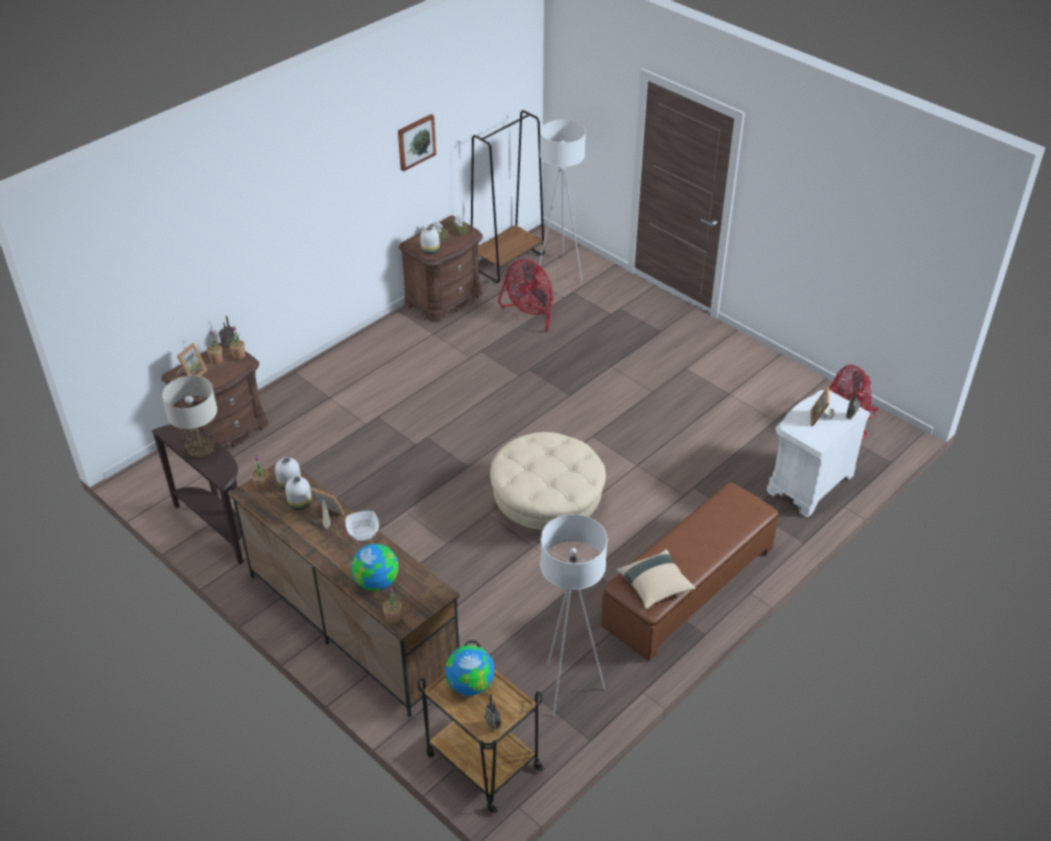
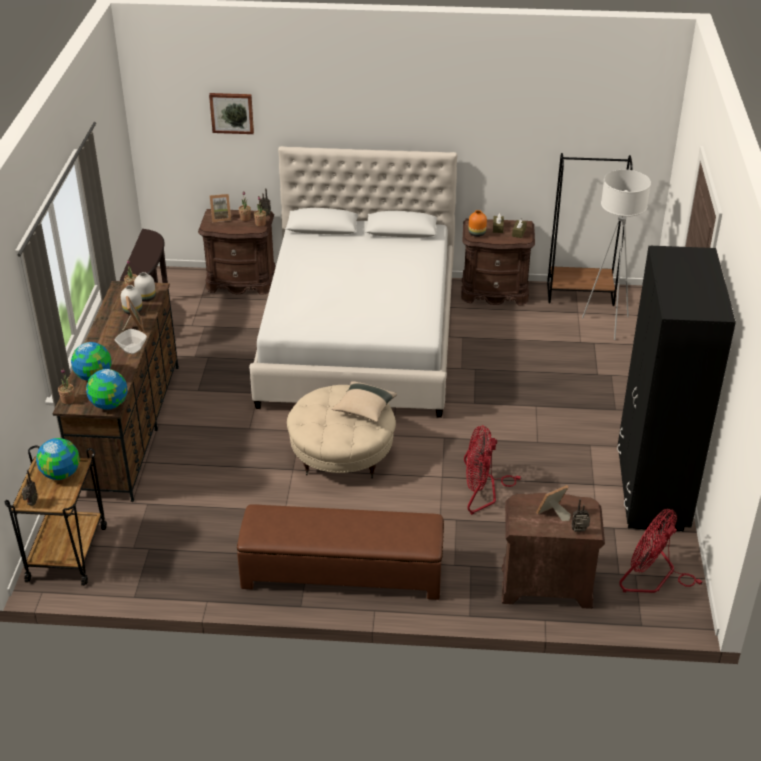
camera: 50 degrees right, 5 degrees down
(201, 450) = (144, 254): table lamp -> none
(409, 408) = (359, 339): none -> white bed
(415, 142) = (500, 132): picture -> picture (232, 112)
(430, 250) = (476, 233): white vase -> orange vase
(434, 592) = (109, 405): none -> globe
(530, 312) = (539, 336): red fan -> red fan (483, 488)
(568, 688) = (172, 560): white floor lamp -> none
(655, 586) = (274, 529): beige pillow -> beige pillow (364, 409)
(764, 371) = (651, 490): none -> black wardrobe
(806, 482) = (545, 583): white nightstand -> brown nightstand

